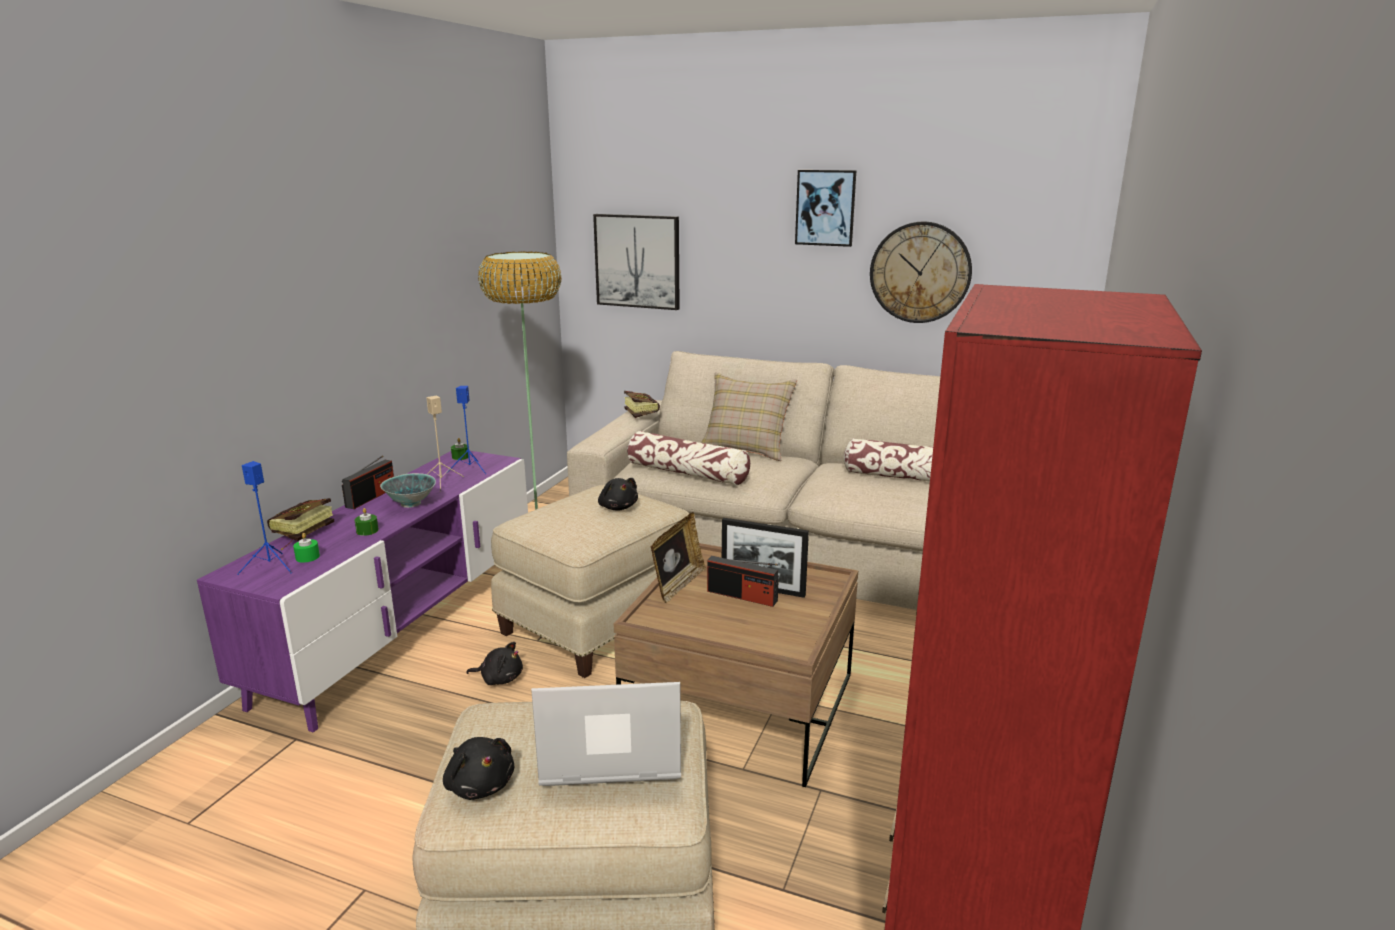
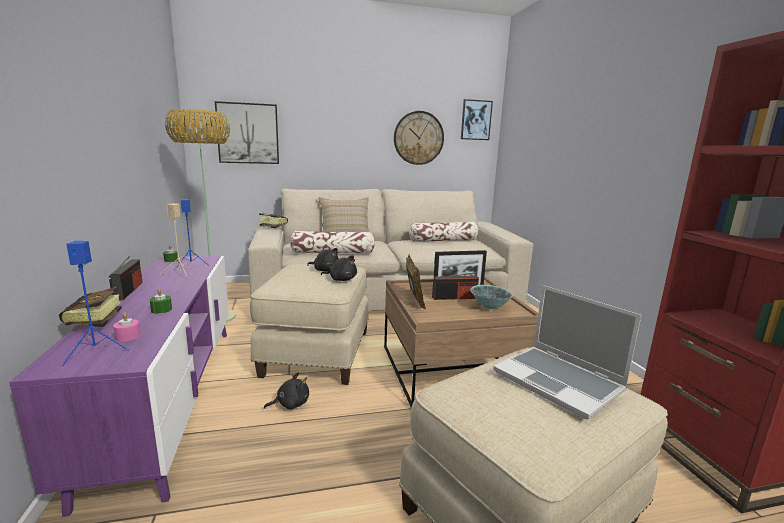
camera: 35 degrees left, 5 degrees down
(307, 557) = (128, 336): green candle -> pink candle
(410, 504) = (174, 289): bowl -> bowl (489, 308)
(479, 784) = (524, 435): black plush toy -> black plush toy (341, 279)
(609, 752) = (559, 382): laptop -> laptop turned 90 degrees counterclockwise
(825, 208) = (368, 102): picture -> picture (475, 120)

